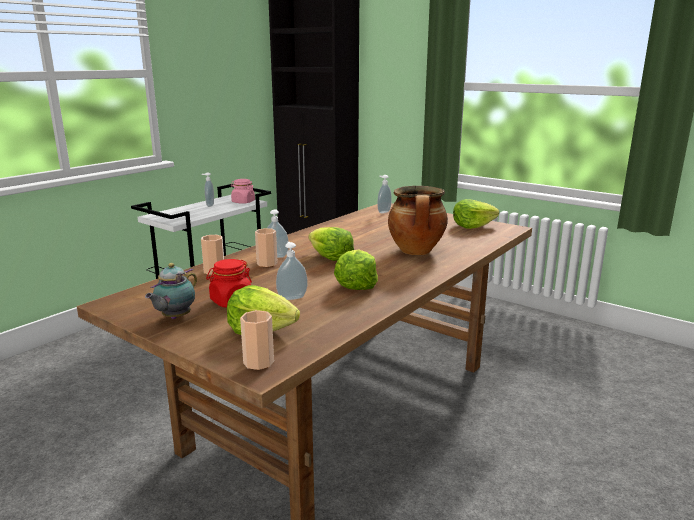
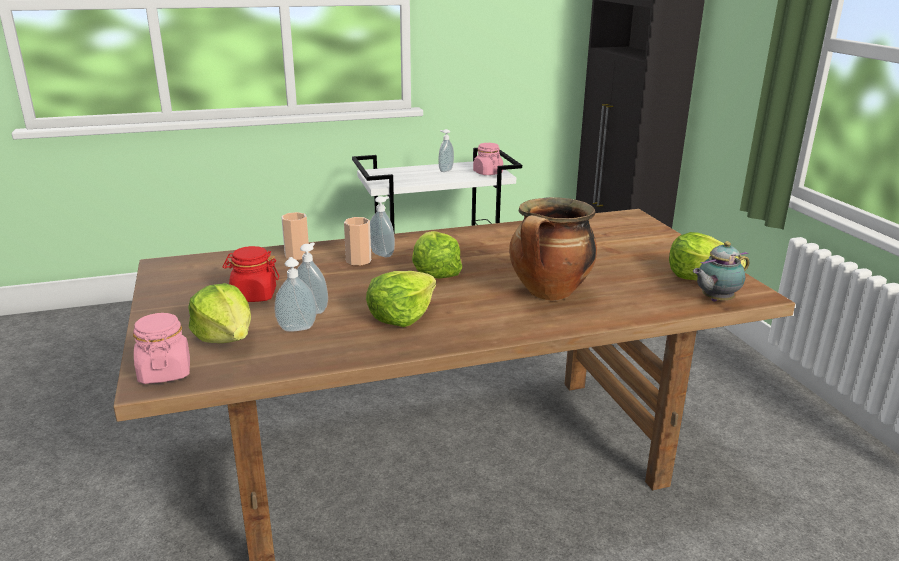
camera: 35 degrees right, 5 degrees up
(175, 317) = (183, 297): teapot -> teapot (715, 300)
(258, 362) = (165, 372): cup -> pink jar
(383, 212) = (610, 224): soap dispenser -> soap dispenser (297, 327)

